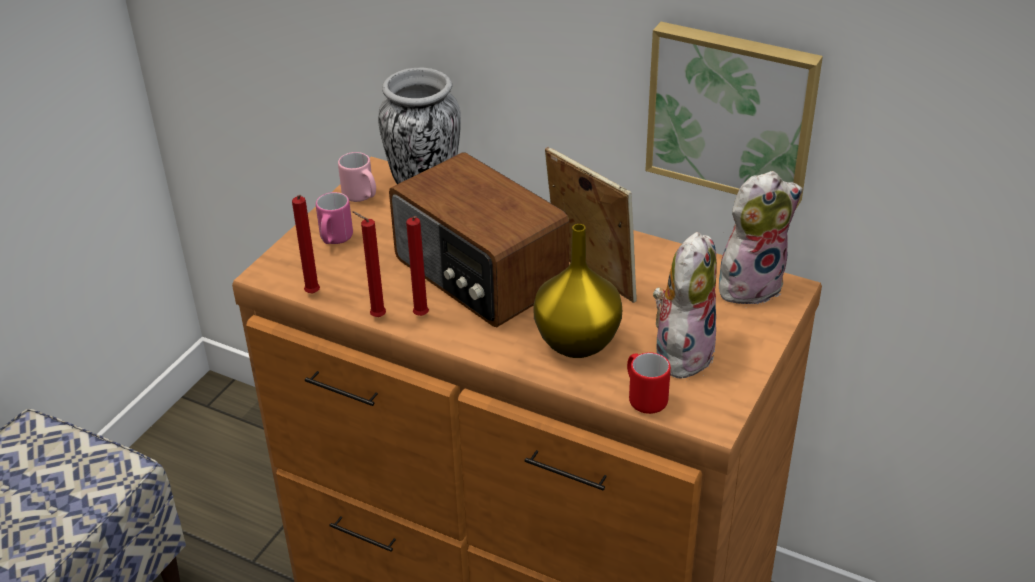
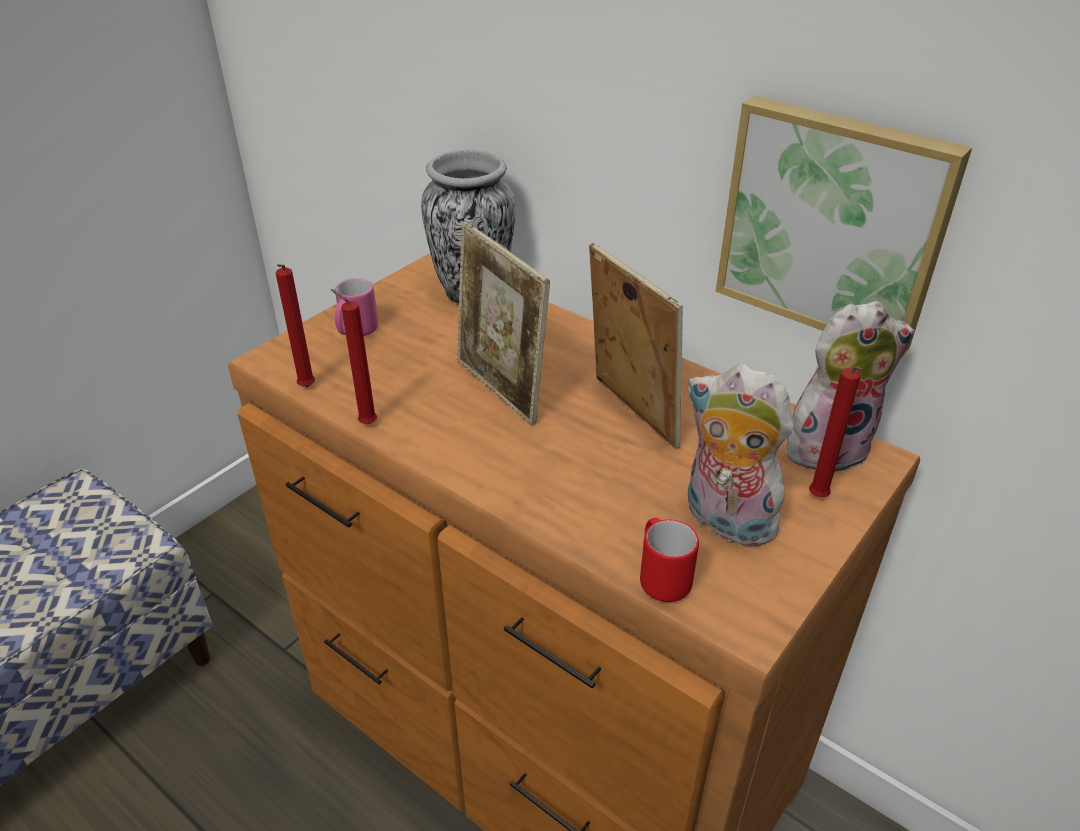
camera: 10 degrees right, 0 degrees up
(361, 197) = (403, 291): pink mug -> none
(421, 317) = (417, 431): red candle -> red candle (818, 499)
(479, 274) = (501, 390): radio -> picture frame
(575, 342) = (591, 488): yellow vase -> none
(681, 351) = (724, 521): plush toy -> plush toy turned 90 degrees counterclockwise

